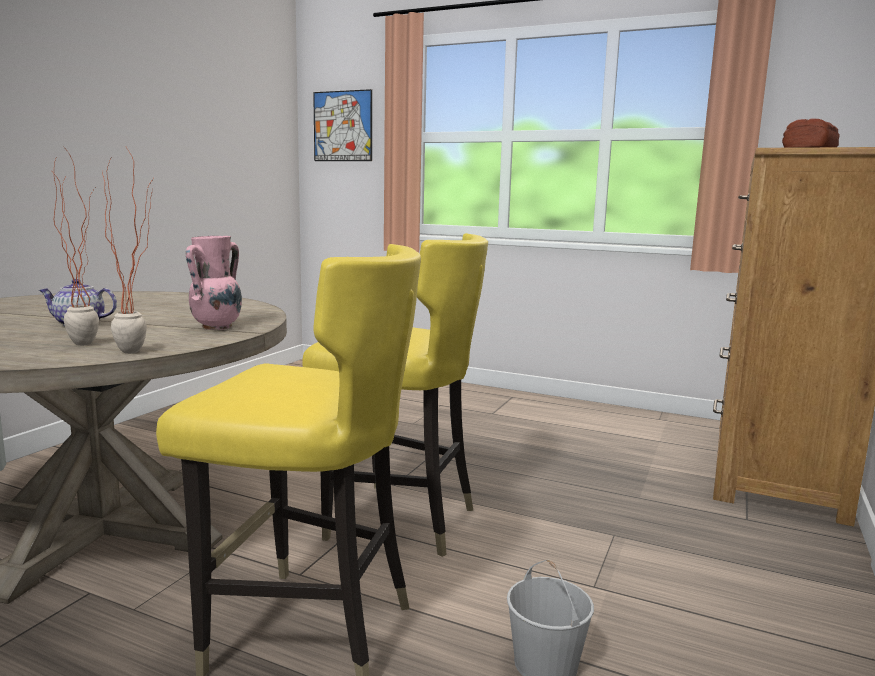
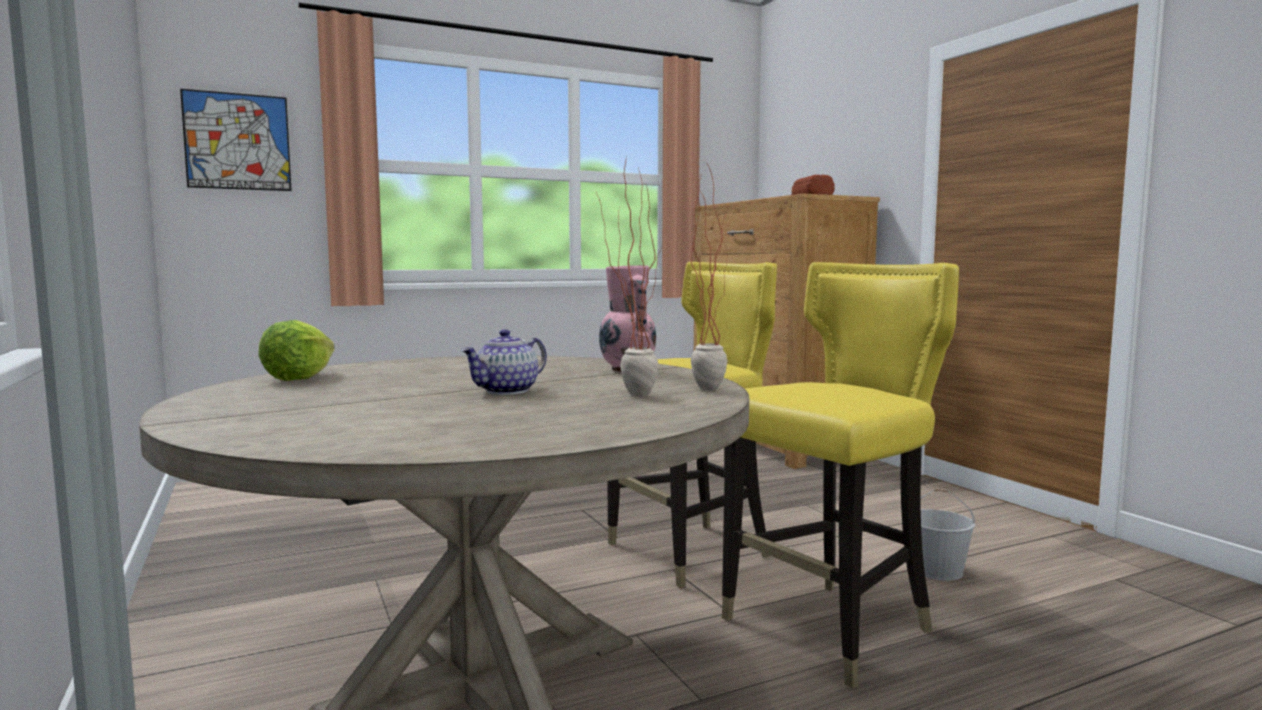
camera: 50 degrees left, 5 degrees down
(103, 296) = (299, 377): none -> lettuce

